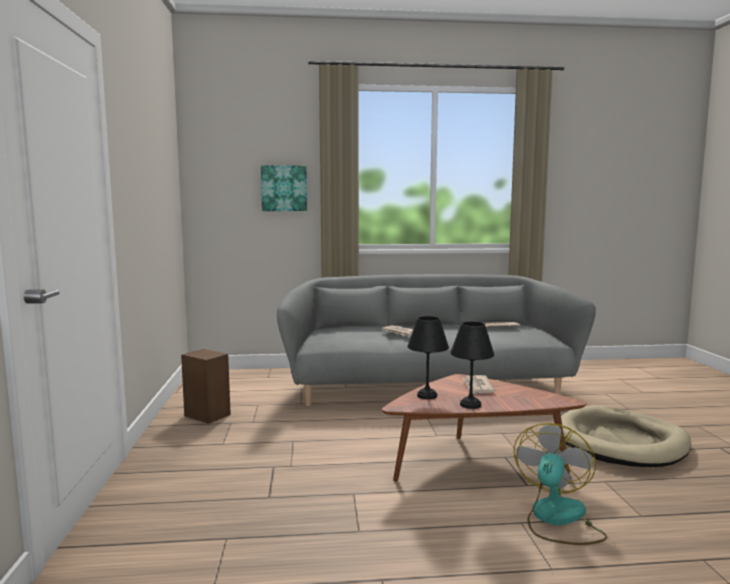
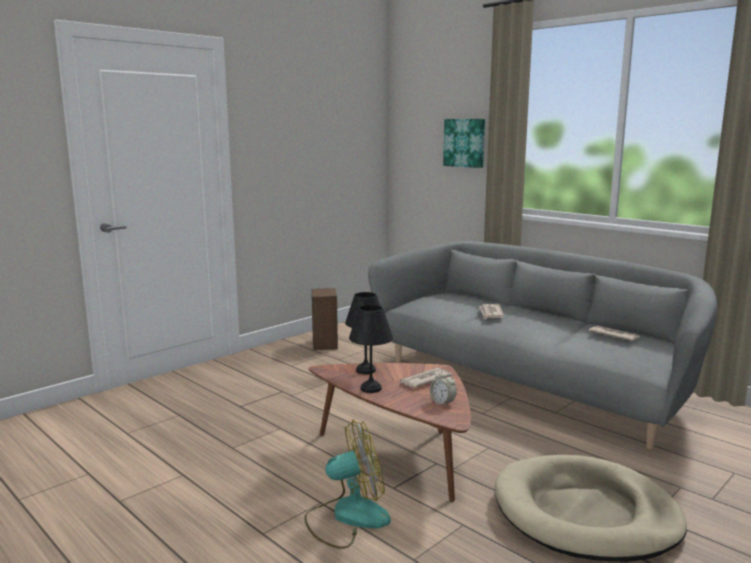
camera: 50 degrees right, 5 degrees up
(530, 394) = (442, 402): none -> alarm clock

